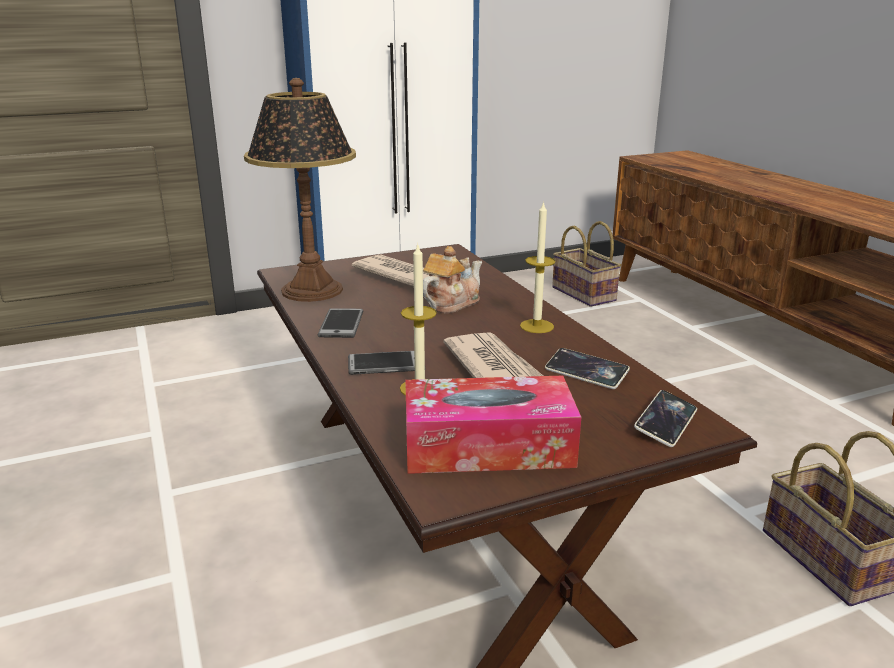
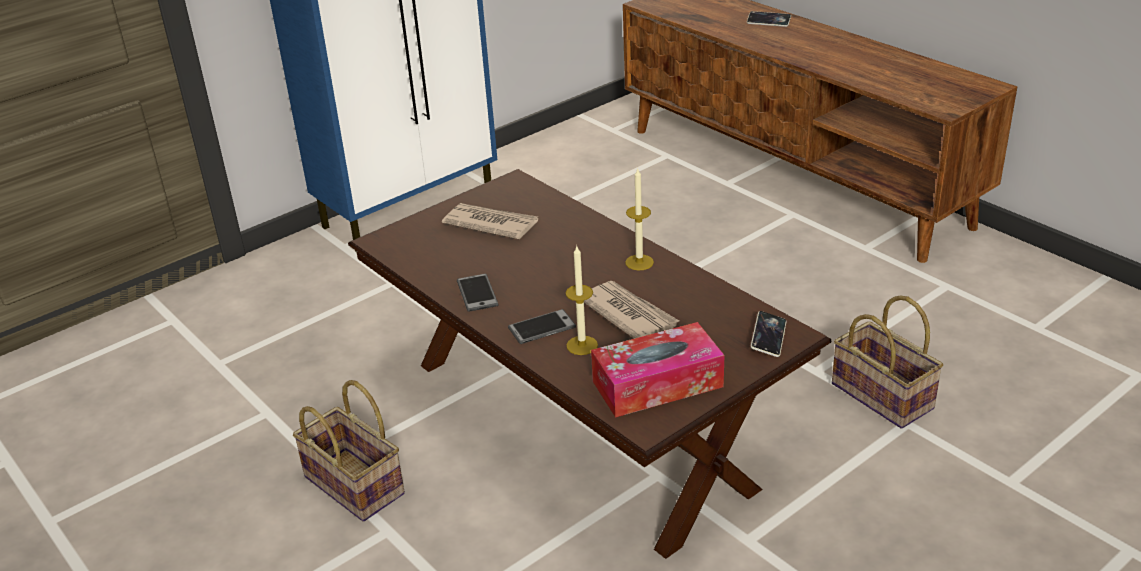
camera: 15 degrees left, 10 degrees up
(311, 290) = (422, 259): table lamp -> none
(451, 303) = (555, 250): teapot -> none
(585, 294) = (610, 158): basket -> basket (357, 485)
(586, 373) = (697, 303): phone -> phone (768, 22)

